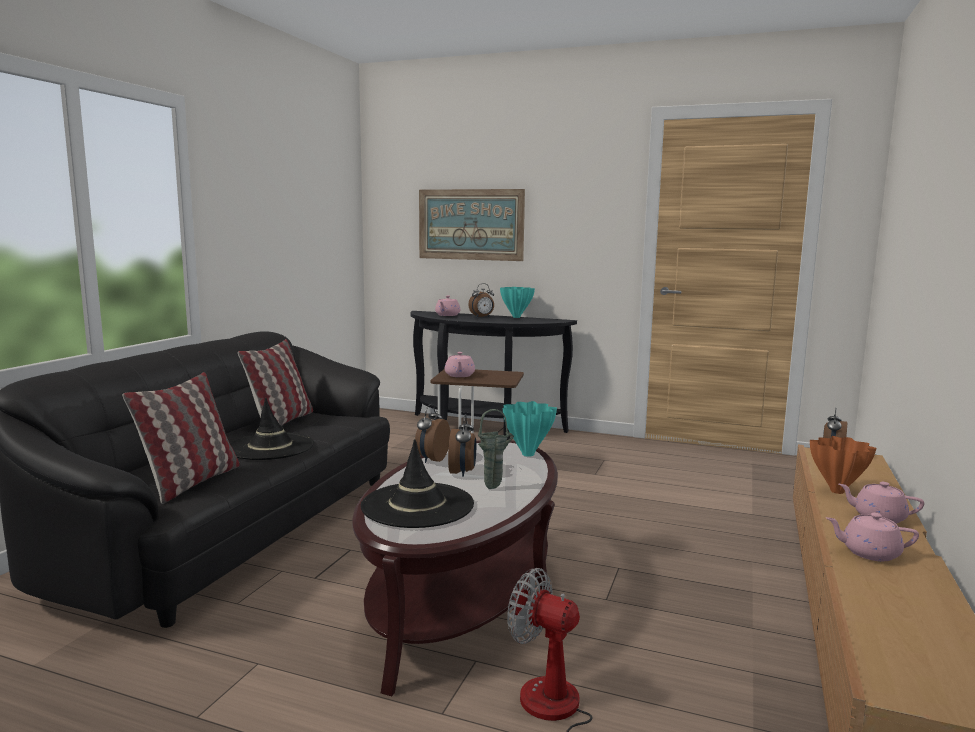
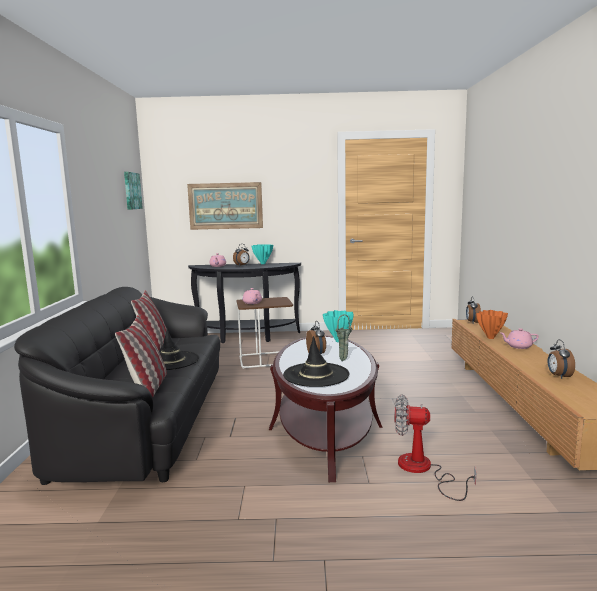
camera: 20 degrees left, 0 degrees up
(333, 197) = (131, 191): none -> picture
(431, 459) = (290, 351): alarm clock -> alarm clock (558, 376)
(869, 553) = (529, 362): pink teapot -> none

